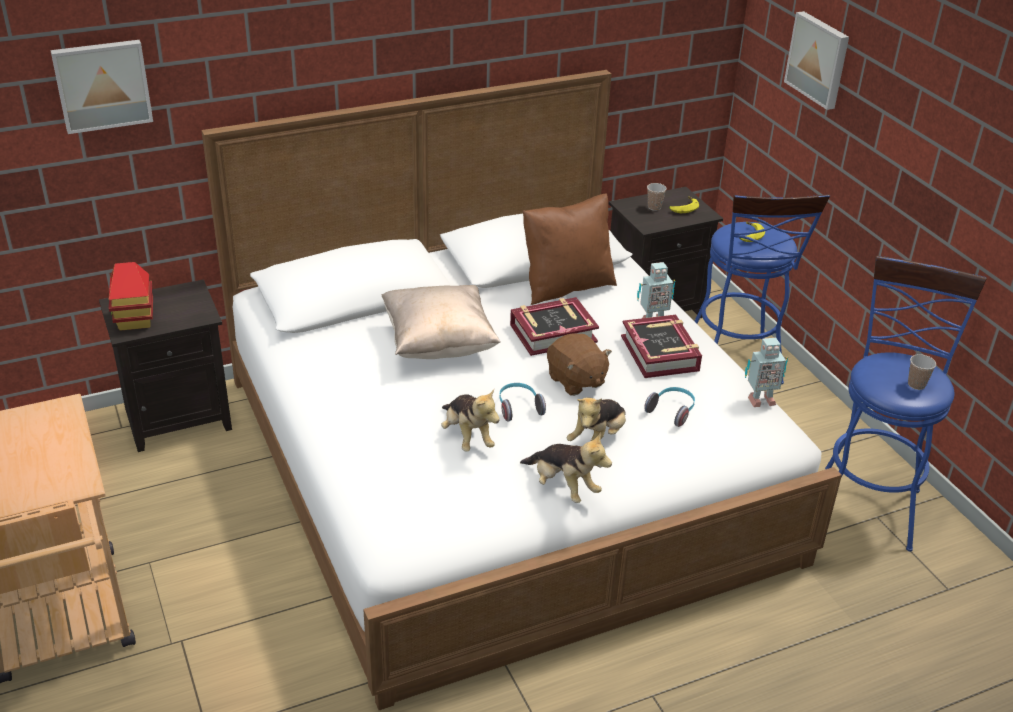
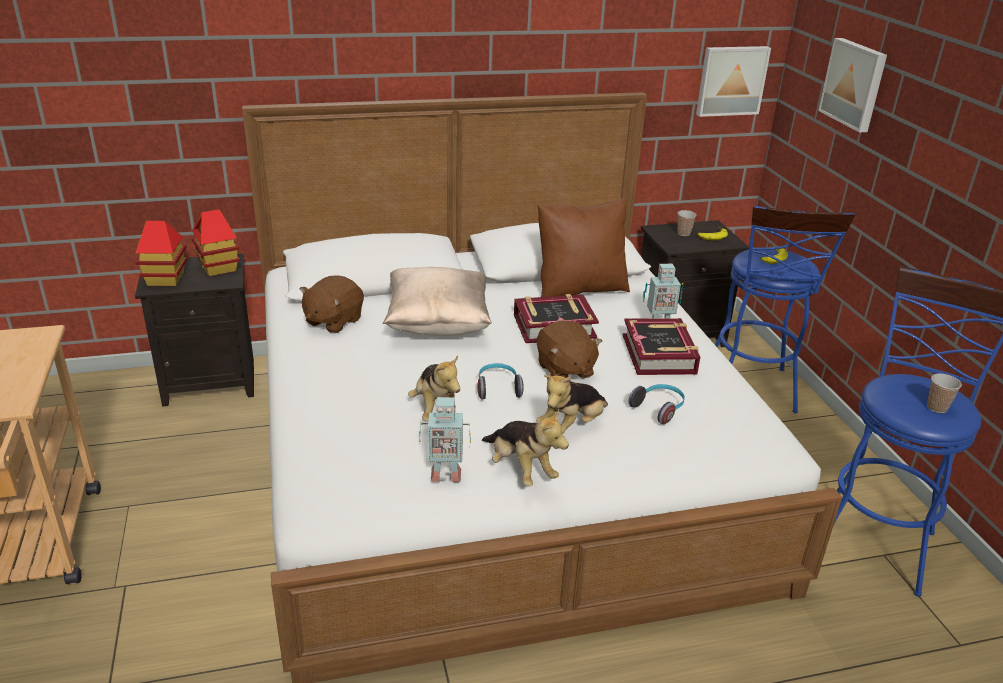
camera: 10 degrees right, 5 degrees down
(102, 85) = (148, 50): picture -> picture (731, 80)
(185, 300) = (219, 267): none -> toy house
(332, 351) = (333, 321): none -> brown plush toy
(760, 400) = (758, 408): toy robot -> toy robot (444, 473)

